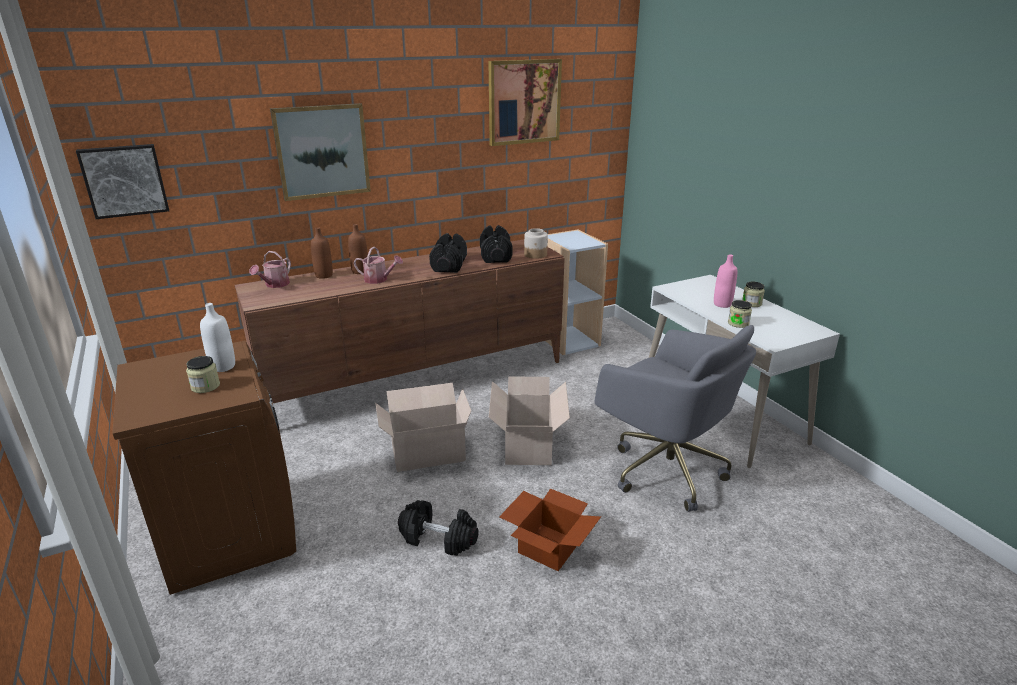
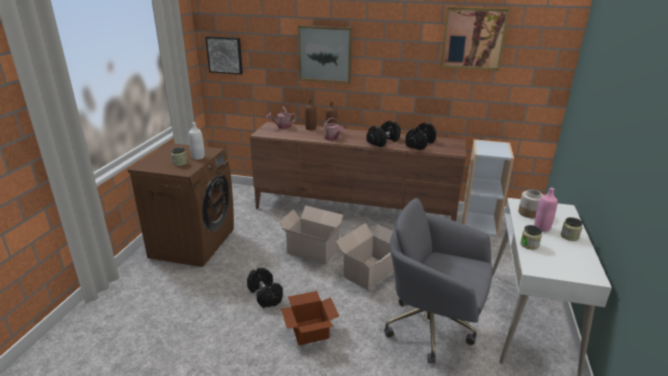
camera: 40 degrees right, 0 degrees up
(535, 255) = (447, 150): jar -> jar (529, 213)
(662, 471) = (432, 330): grey office chair -> grey office chair turned 120 degrees clockwise

